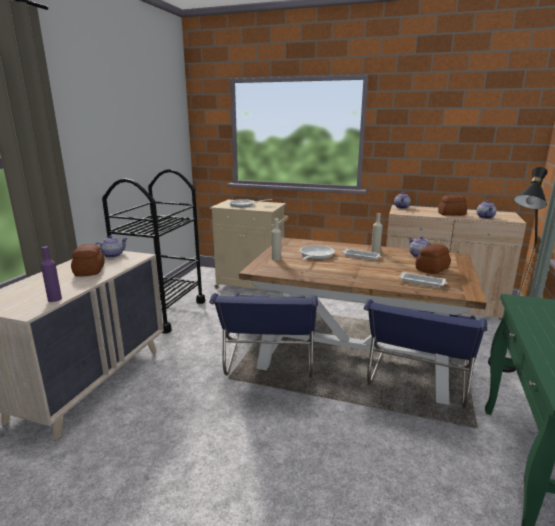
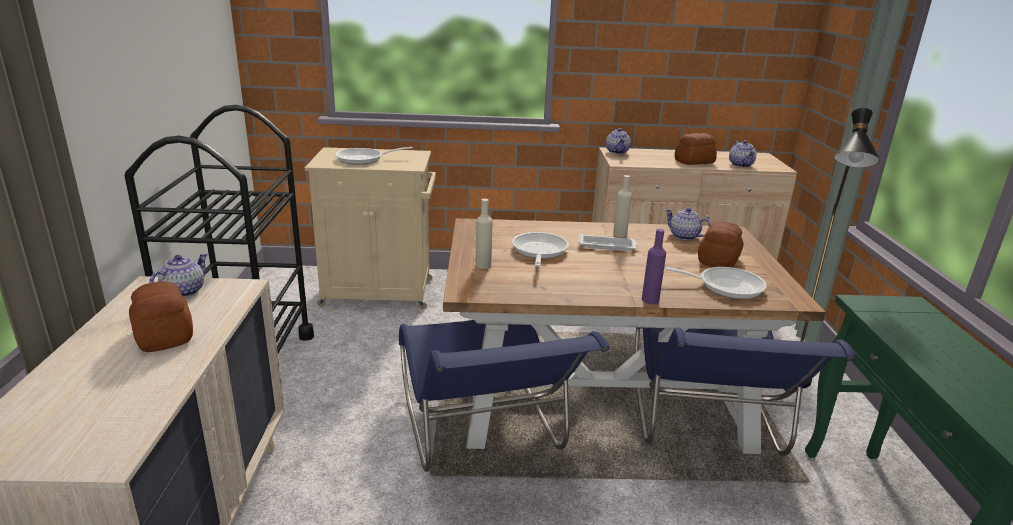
camera: 20 degrees left, 5 degrees up
(55, 299) = (144, 416): purple bottle -> purple bottle (650, 300)
(423, 282) = (724, 286): white tray -> frying pan

